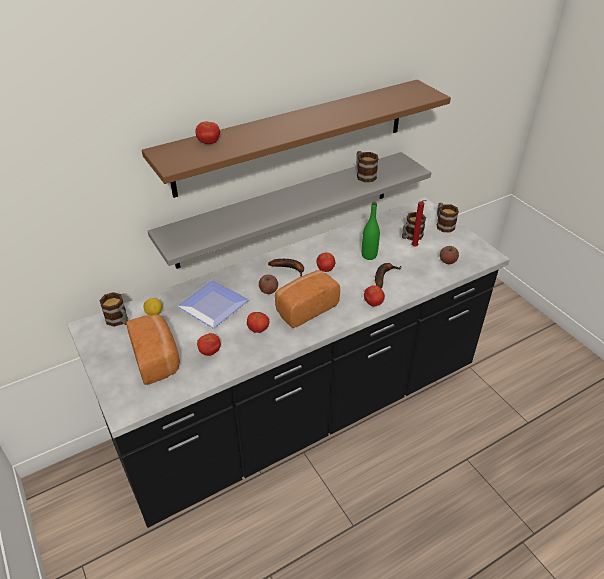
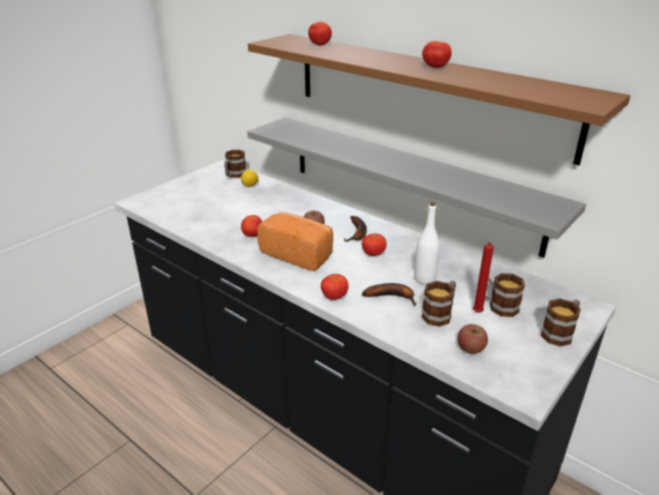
camera: 70 degrees right, 10 degrees down
(157, 358) = (196, 200): bread -> none
(210, 351) = (213, 219): tomato -> tomato (435, 67)
(213, 307) = (272, 208): plate -> none
(364, 175) = (488, 187): mug -> mug (440, 313)
(369, 255) = (424, 279): green bottle -> white bottle

